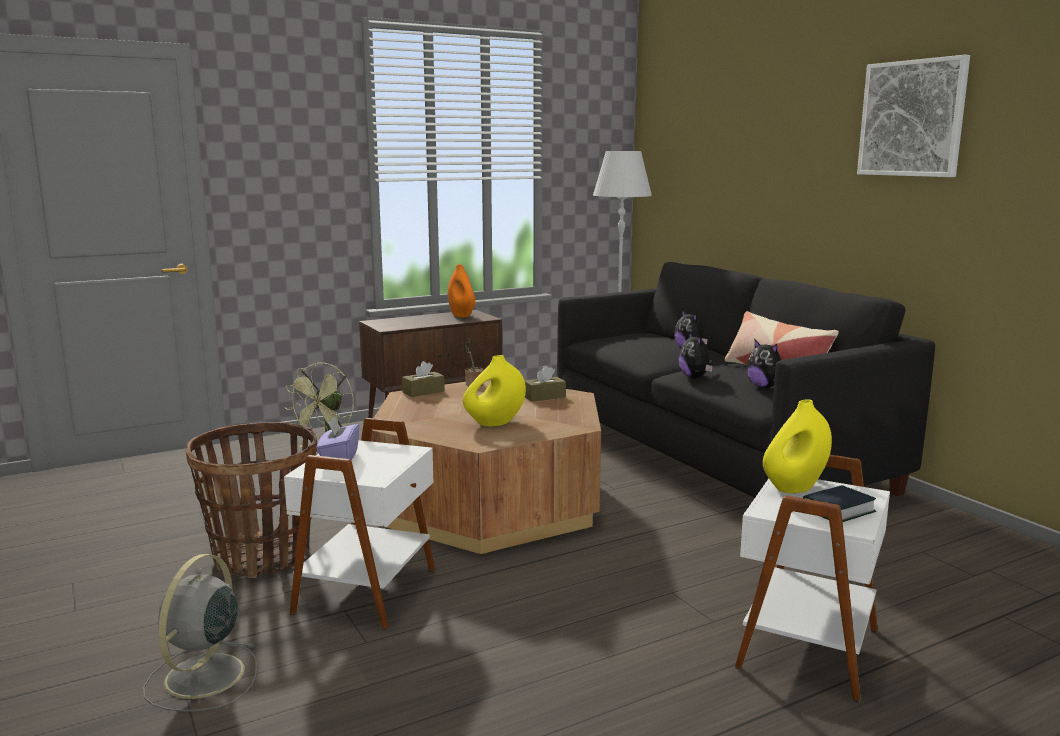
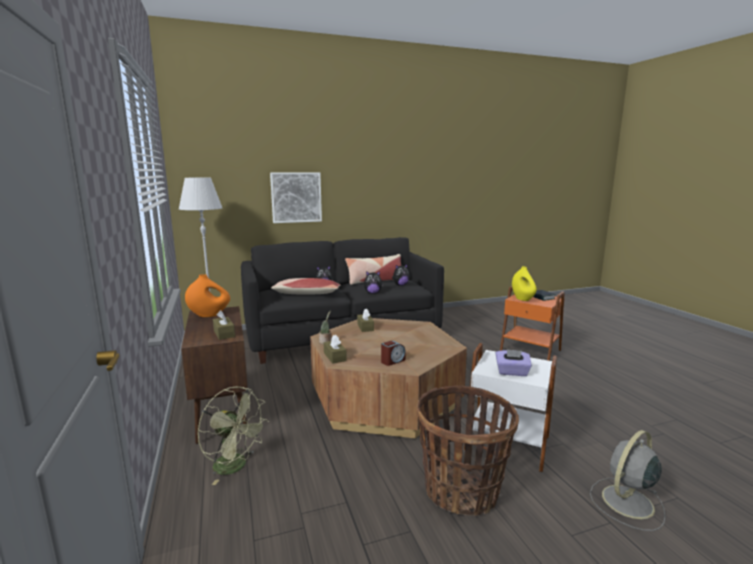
camera: 80 degrees left, 0 degrees up
(202, 678) = (626, 502): grey fan -> grey fan turned 120 degrees clockwise
(400, 325) = (224, 333): none -> brown tissue box
(413, 415) = (392, 361): none -> alarm clock
(495, 423) = (414, 341): yellow vase -> none
(636, 347) = (306, 294): none -> pillow
(804, 647) = (530, 351): white side table -> orange side table
(912, 118) = (383, 162): picture -> picture (296, 197)

